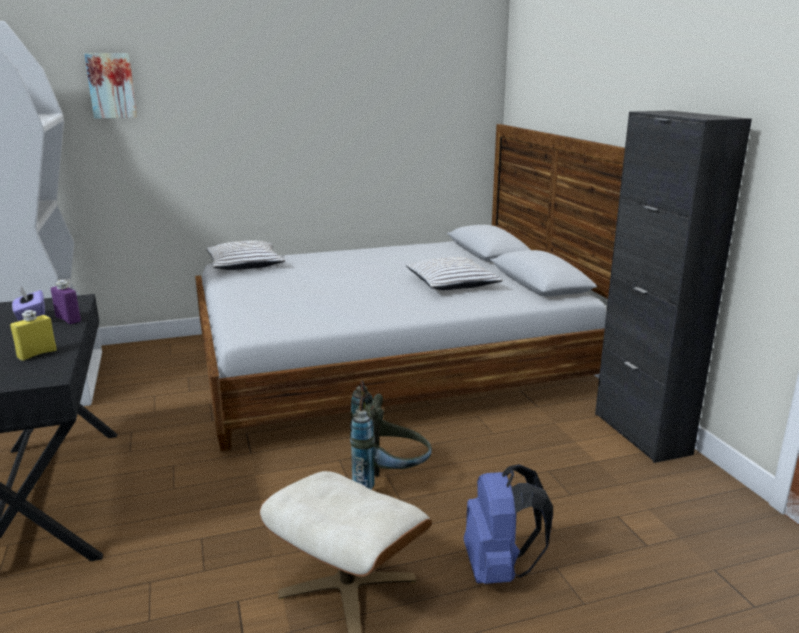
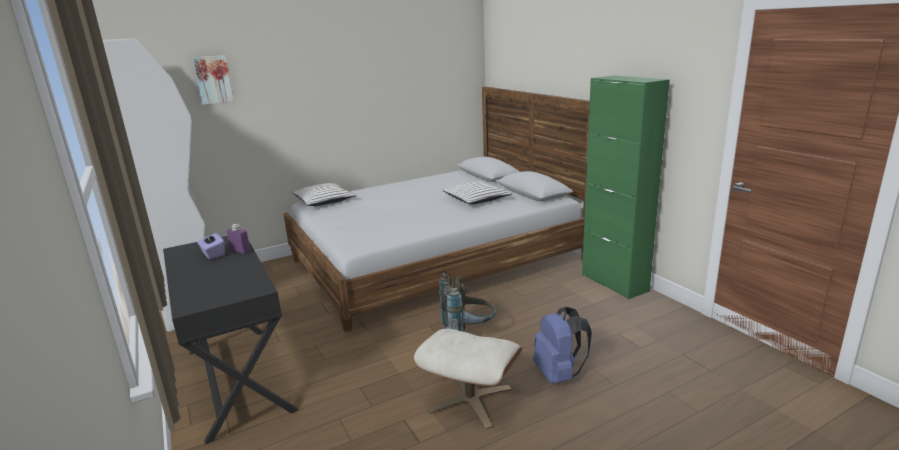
camera: 10 degrees left, 0 degrees up
(37, 354) = (238, 276): yellow bottle -> none
(641, 433) = (614, 283): black cabinet -> green cabinet

